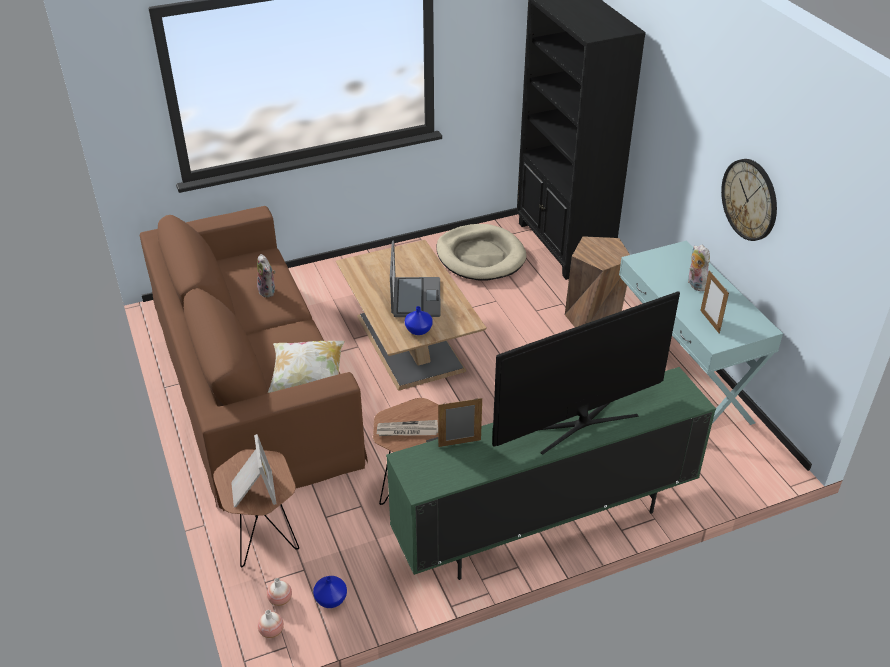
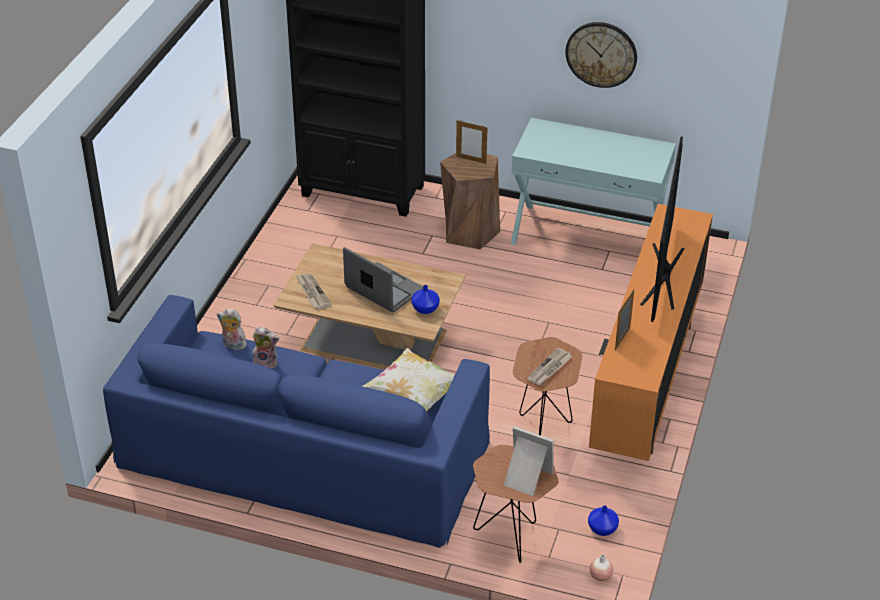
camera: 50 degrees left, 0 degrees up
(251, 378) = (303, 453): brown sofa -> blue sofa
(280, 599) = (574, 556): vase -> none
(370, 269) = (312, 292): none -> newspaper
(480, 256) = (316, 241): beige dog bed -> none
(544, 525) = (646, 384): green tv stand -> orange tv stand
(695, 284) = (583, 144): plush toy -> plush toy (233, 345)
(709, 321) = (629, 163): picture frame -> picture frame (471, 160)

